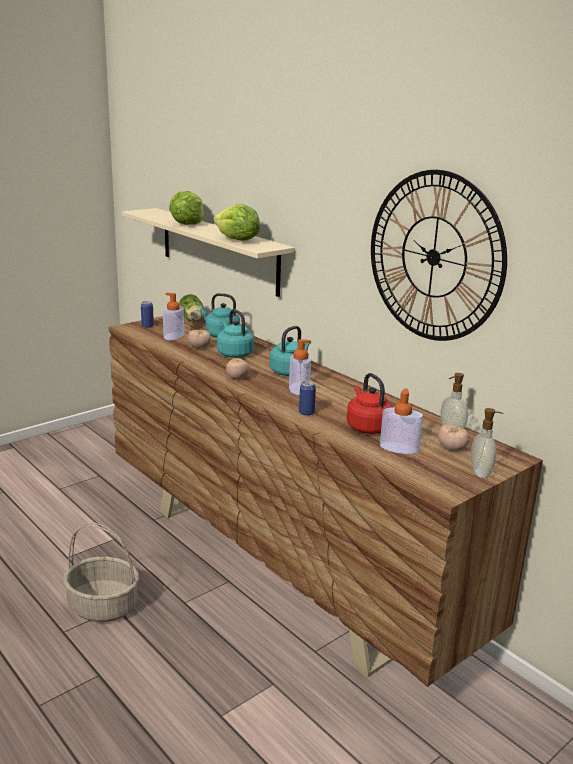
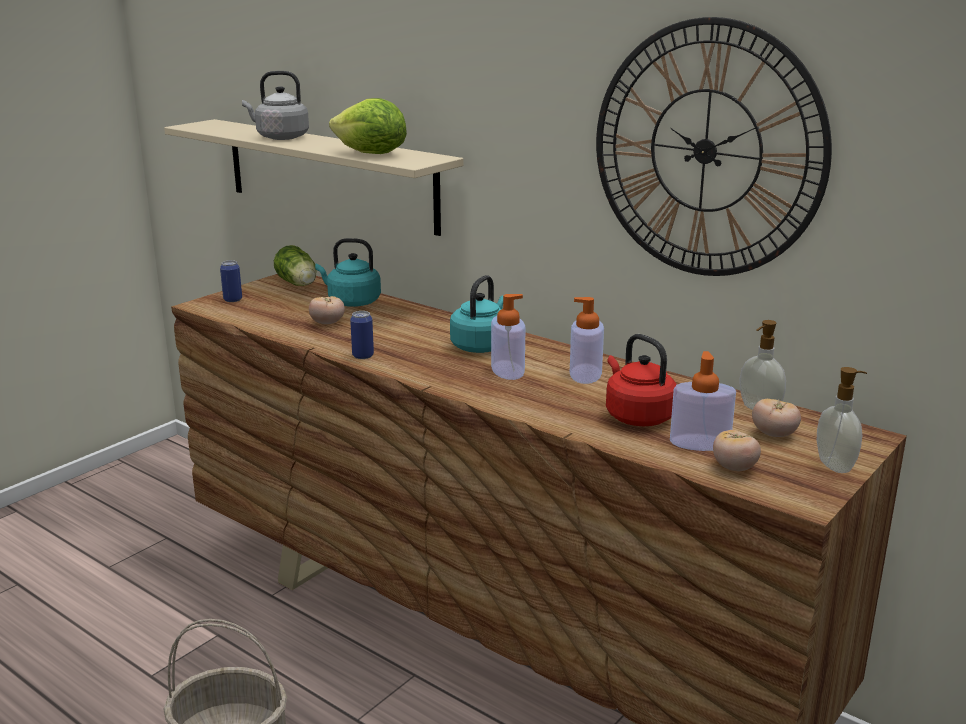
camera: 10 degrees left, 0 degrees up
(173, 336) = (280, 311): soap dispenser -> soap dispenser (585, 374)
(188, 224) = (280, 137): lettuce -> grey kettle
(234, 353) = (384, 328): turquoise kettle -> none
(237, 378) = (407, 364): tomato -> tomato (734, 468)
(306, 413) = (537, 405): can -> can (363, 356)

